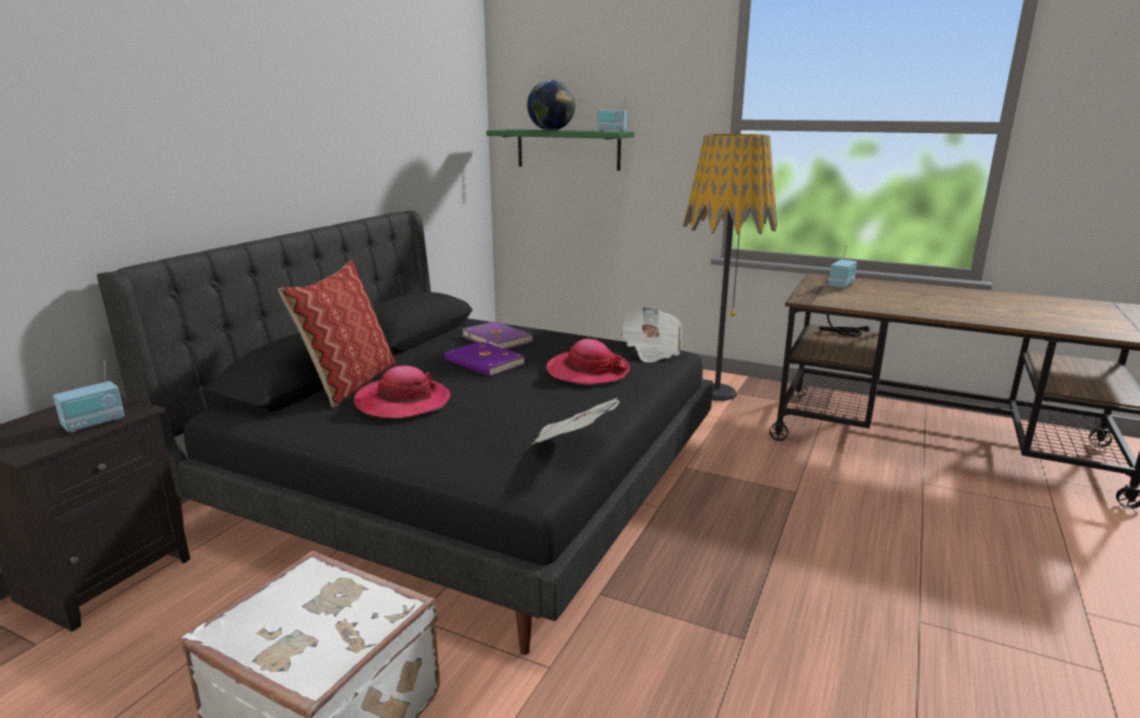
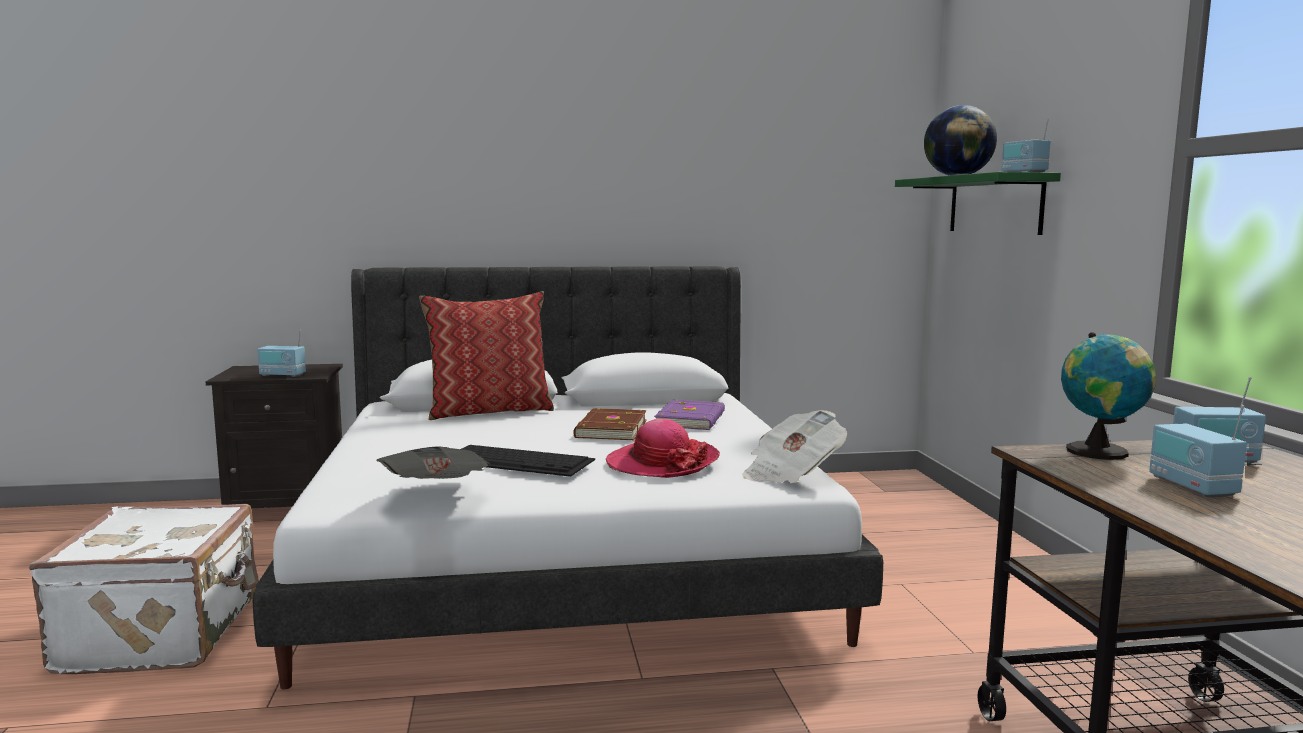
camera: 55 degrees right, 10 degrees down
(403, 402) = (467, 430): hat -> none
(461, 477) = (566, 559): black bed -> white bed
(484, 363) = (609, 429): purple book -> brown book
(529, 403) = (518, 460): none -> keyboard
(717, 393) = (1055, 628): floor lamp -> none
(814, 293) = (1101, 452): none -> globe
(875, 299) = (1191, 486): none -> radio

